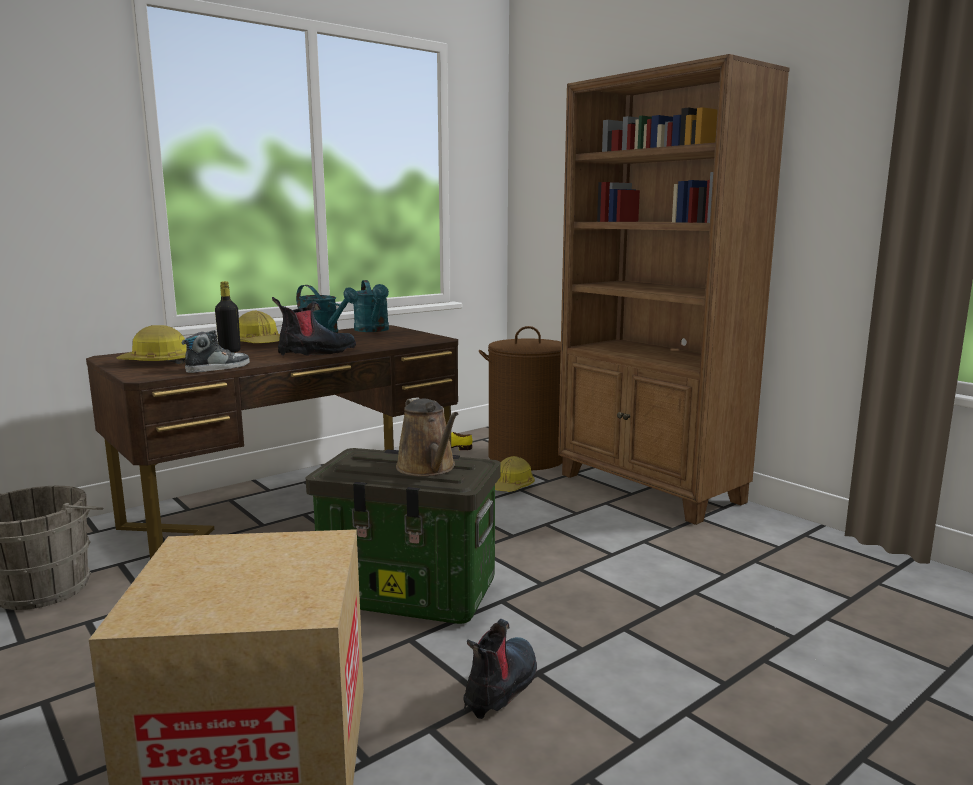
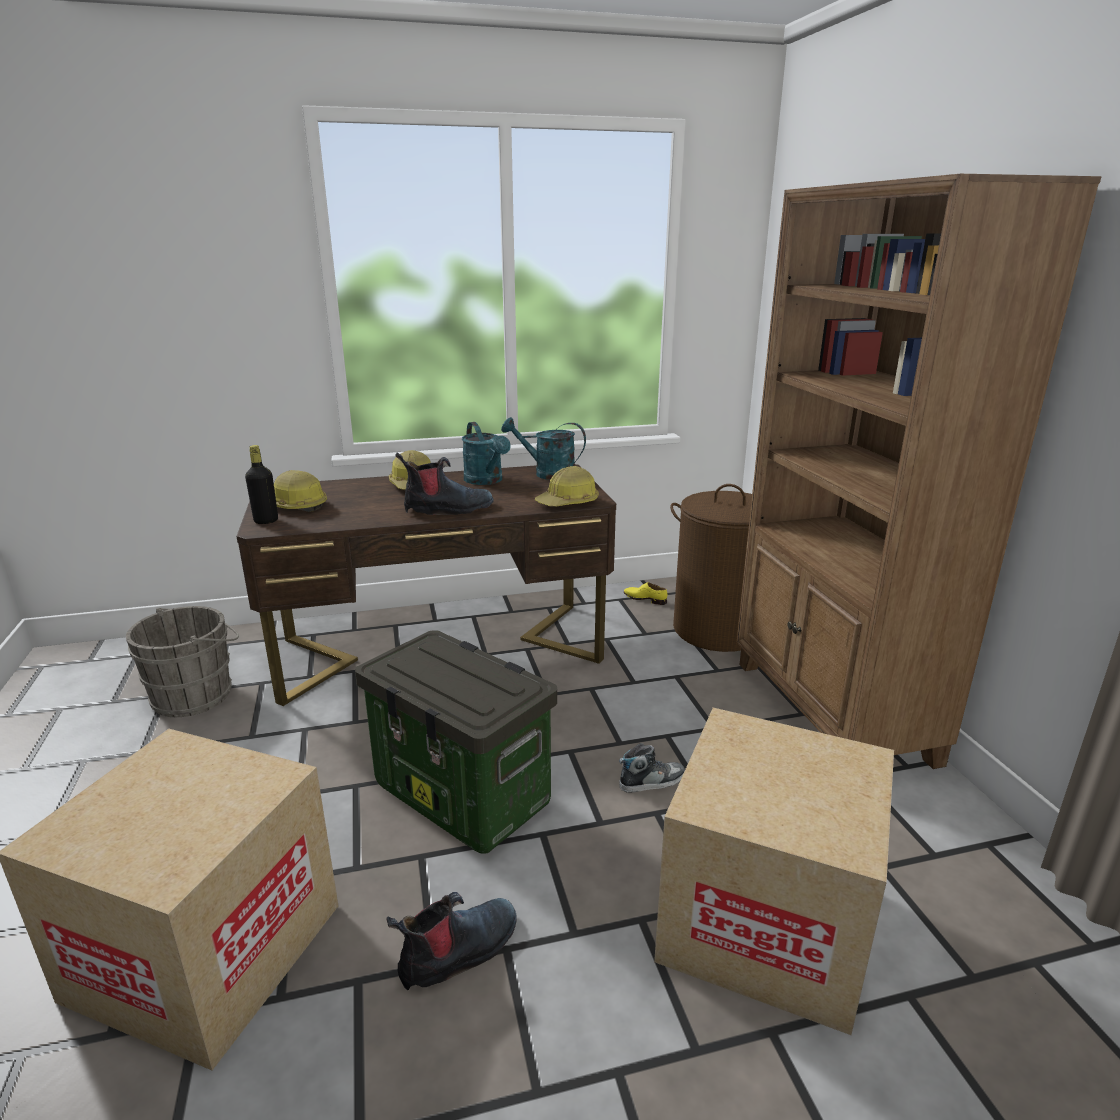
camera: 25 degrees right, 10 degrees up
(218, 368) = (333, 524): shoe -> shoe (652, 781)
(230, 351) = (374, 495): black bottle -> black bottle (266, 521)
(373, 330) = (547, 473): turquoise watering can -> turquoise watering can turned 105 degrees clockwise
(428, 468) = (470, 684): brown watering can -> none
(511, 487) = (669, 670): hard hat -> hard hat (568, 503)
(708, 606) = (765, 922): none -> cardboard box

